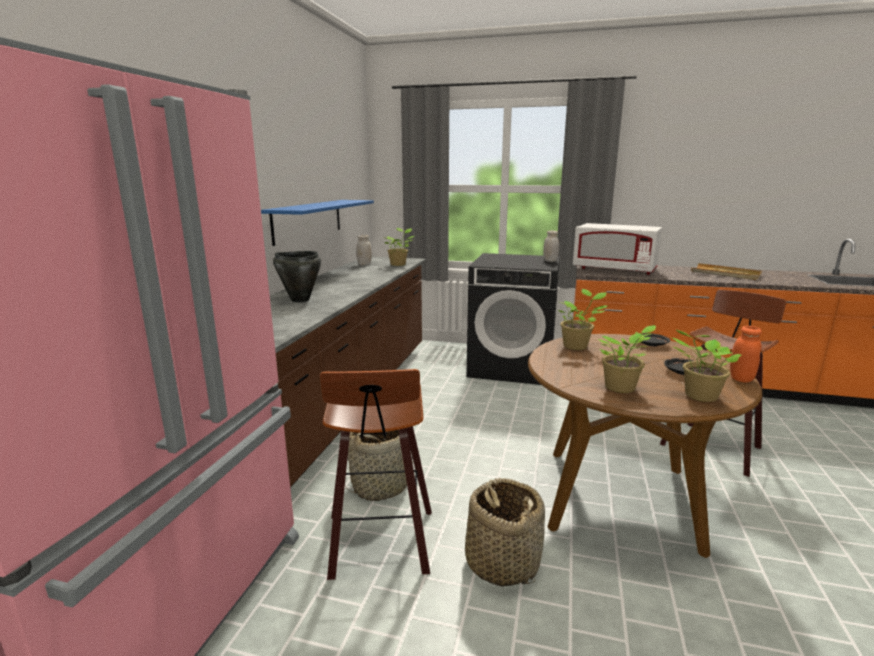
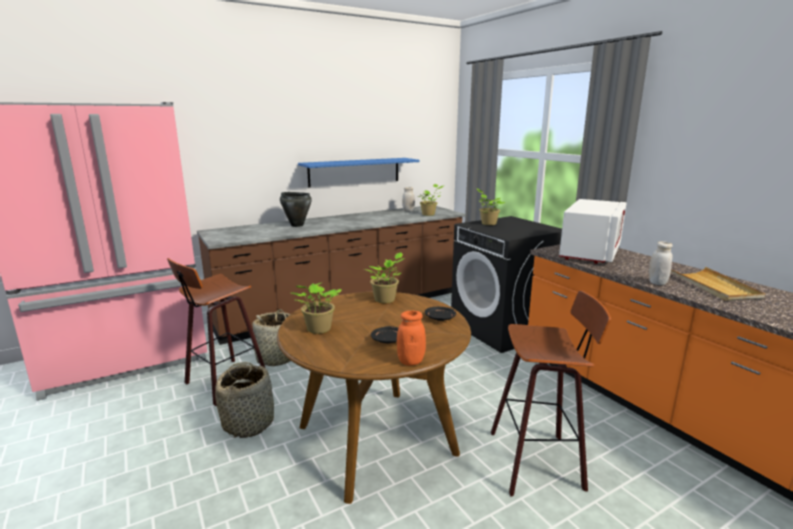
camera: 45 degrees right, 0 degrees up
(550, 261) = (538, 232): white jar -> white jar (657, 283)
(614, 269) = (590, 253): white microwave -> white microwave turned 135 degrees counterclockwise
(698, 396) = (341, 354): potted plant -> potted plant (487, 223)

